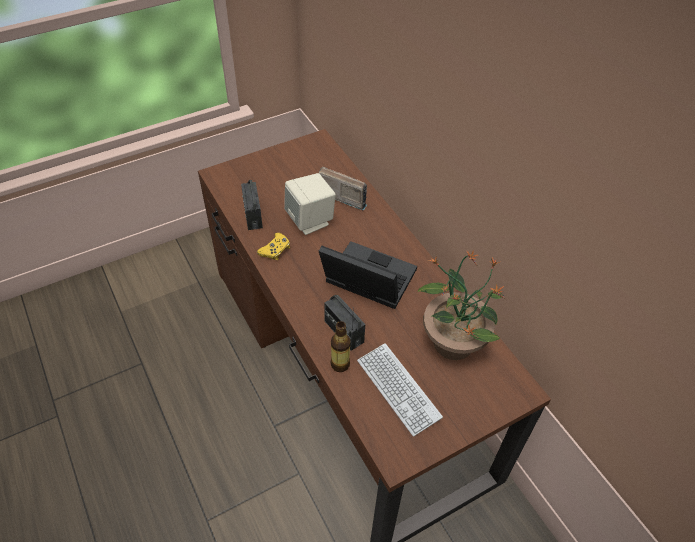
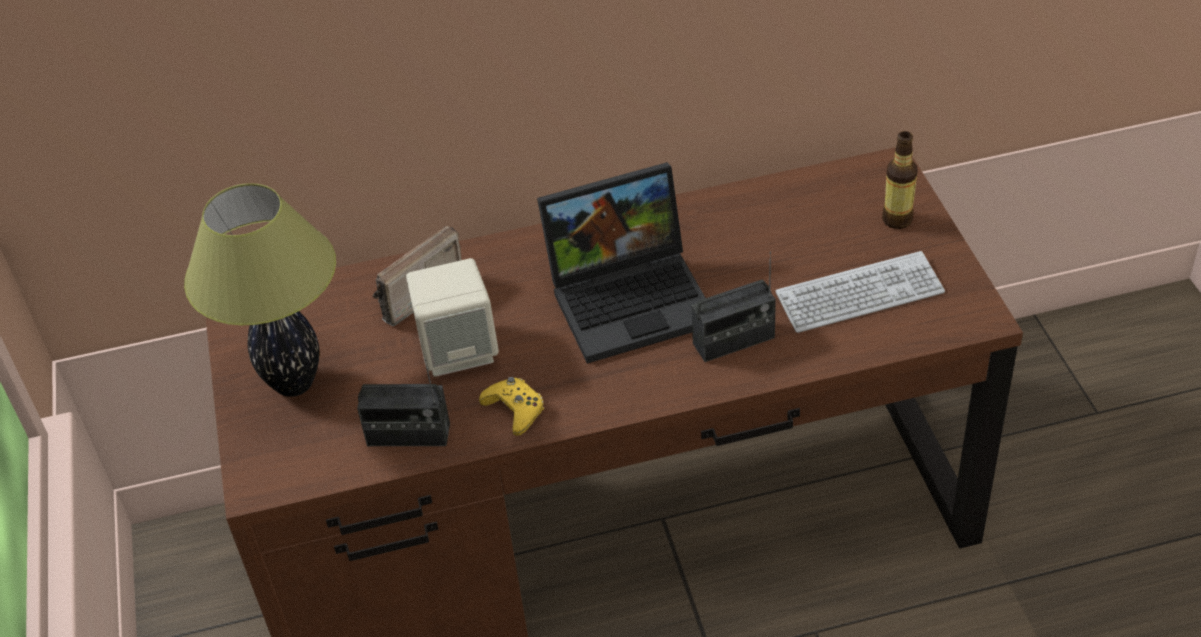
camera: 70 degrees left, 5 degrees down
(277, 170) = (294, 383): none -> table lamp
(340, 364) = (798, 355): bottle -> bottle (897, 220)
(365, 281) = (633, 297): laptop -> laptop turned 150 degrees counterclockwise
(453, 341) = (785, 218): potted plant -> none

